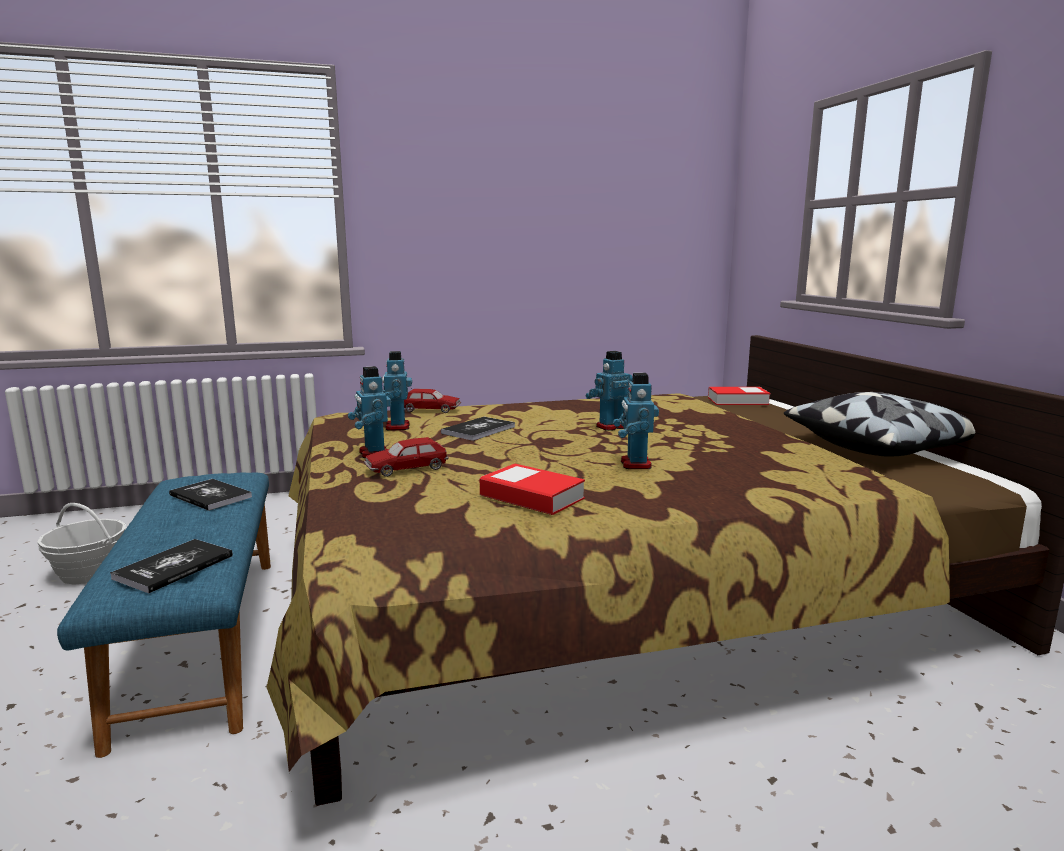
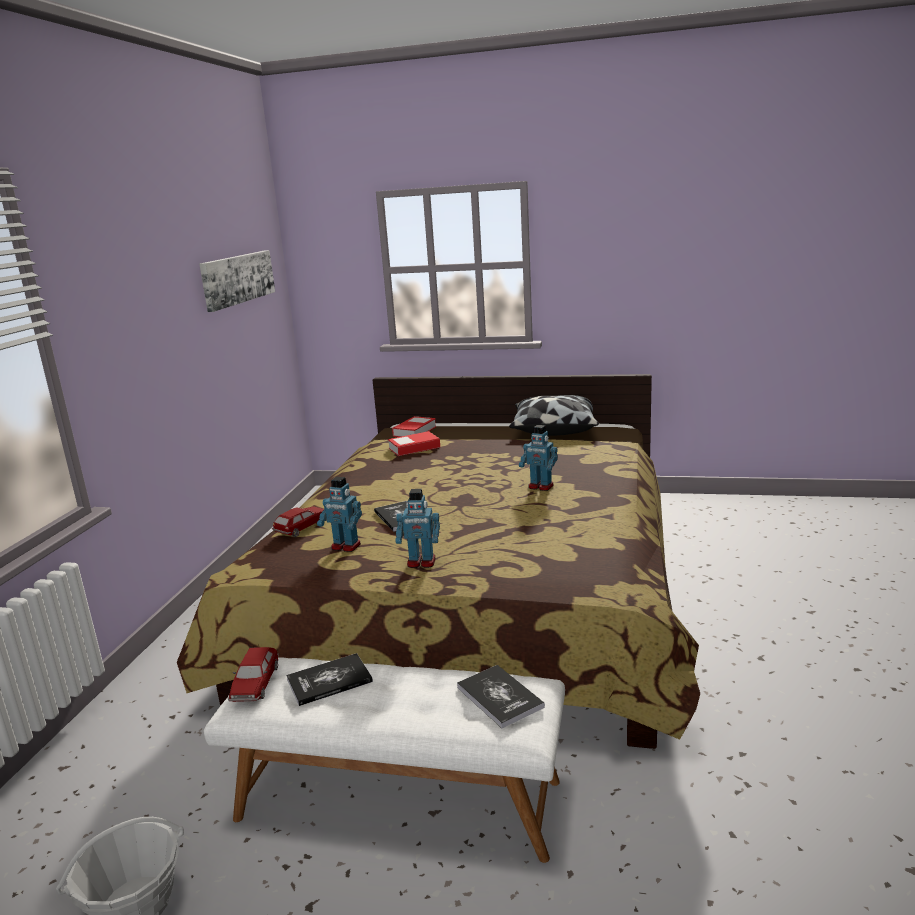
camera: 60 degrees left, 5 degrees up
(205, 639) = (399, 798): blue bench -> white bench
(406, 469) = (477, 554): toy car -> toy car (255, 684)
(532, 497) = (575, 524): book -> book (414, 448)
(611, 426) = (447, 476): toy robot -> none
(629, 200) = (237, 279): none -> picture

